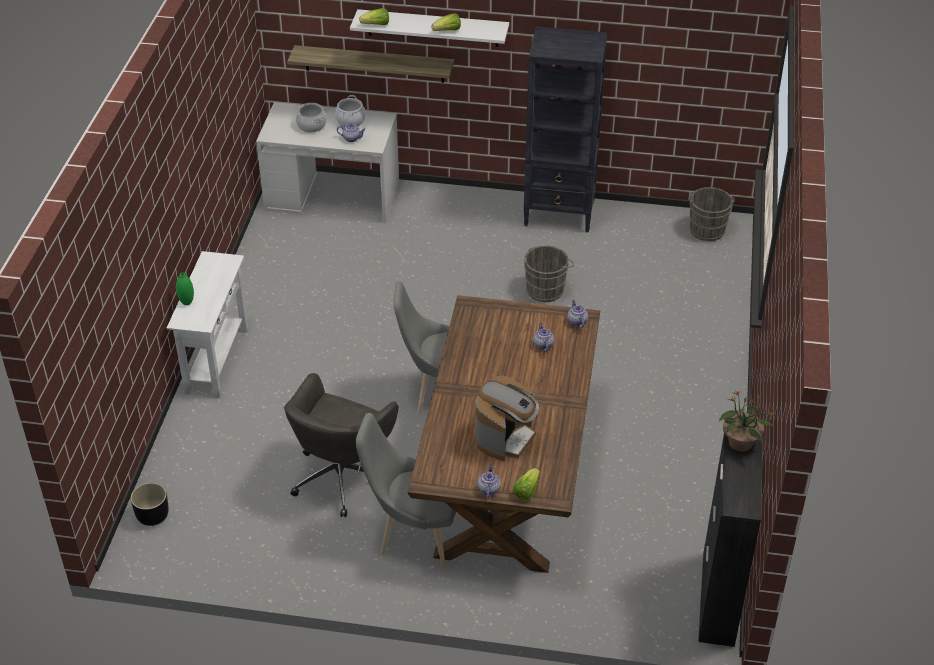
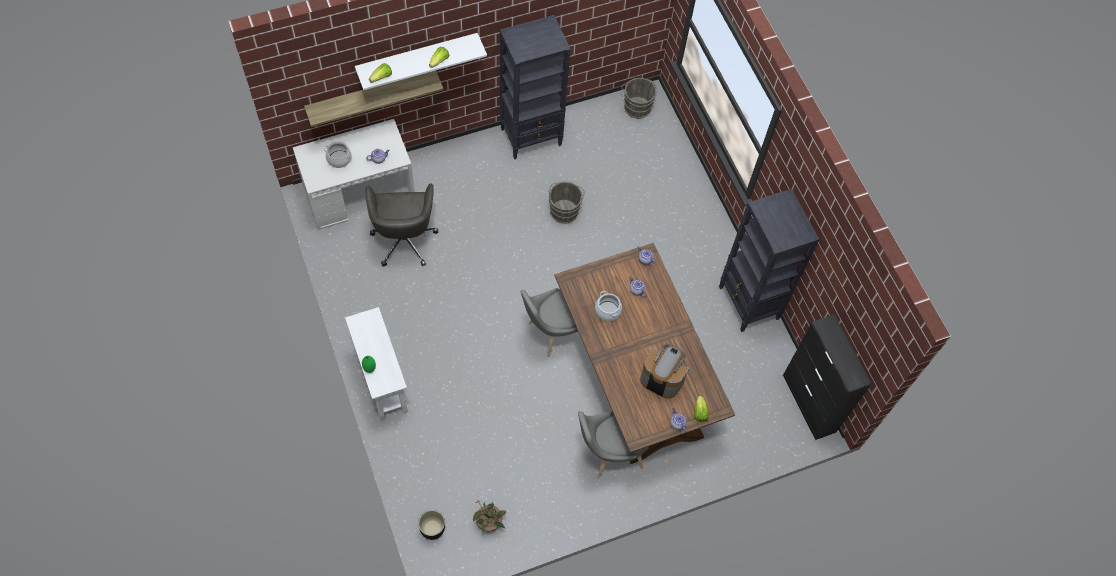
camera: 35 degrees left, 20 degrees up
(342, 476) = (533, 432): grey office chair -> grey office chair (404, 239)
(350, 121) = (365, 141): cooking pot -> cooking pot (607, 311)
(506, 438) = (662, 378): coffee machine -> coffee machine turned 60 degrees counterclockwise
(711, 462) = (748, 304): none -> black bookcase
(741, 443) = (828, 331): potted plant -> potted plant (489, 522)

